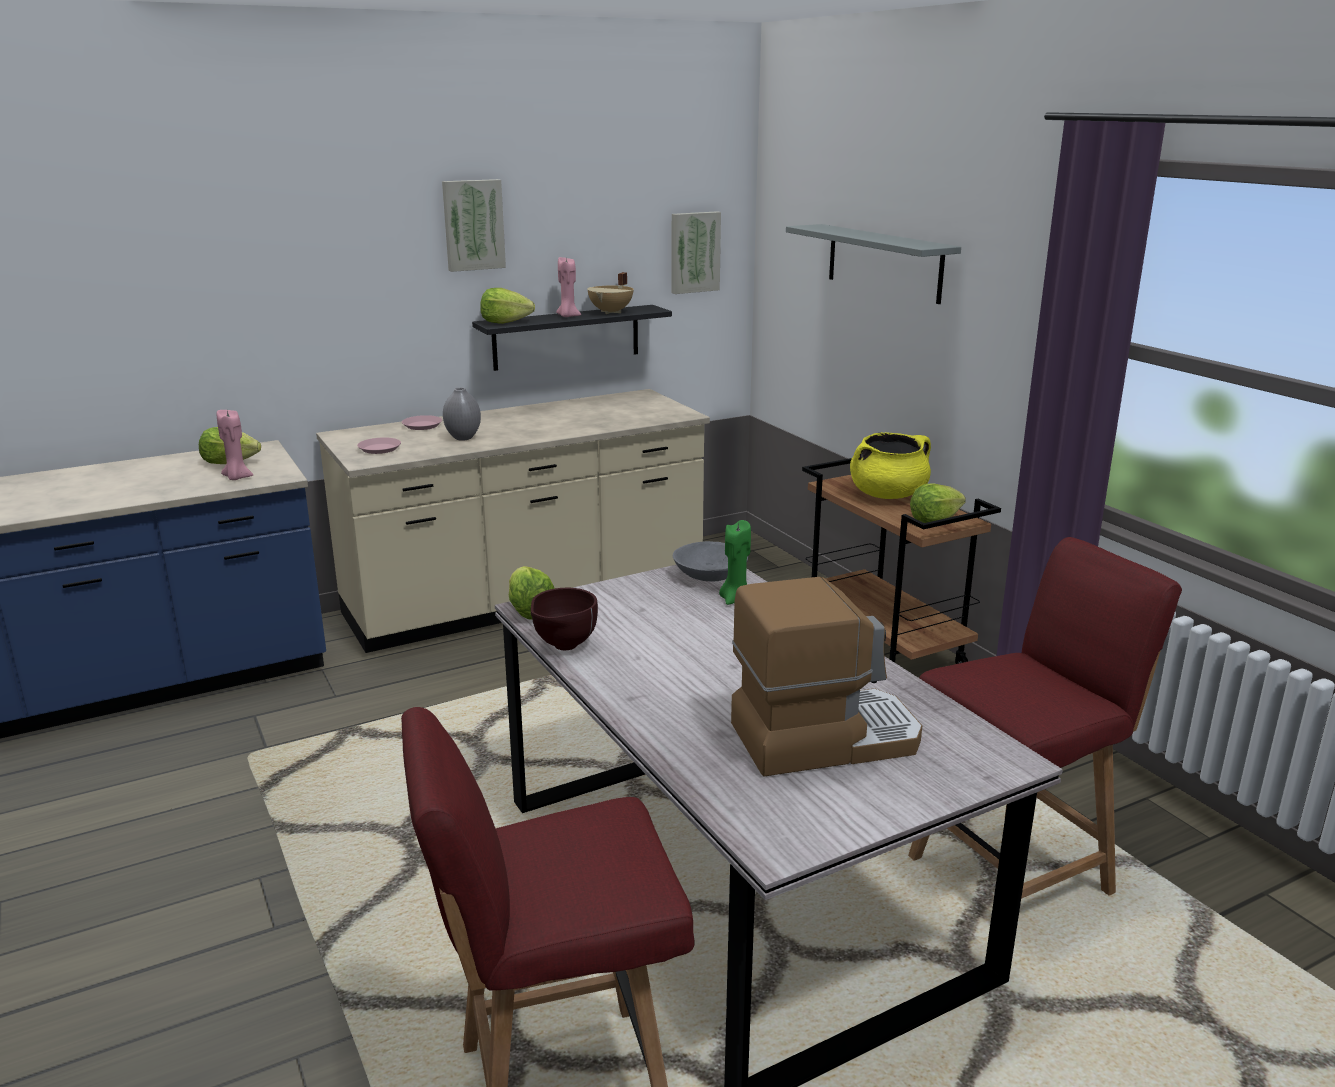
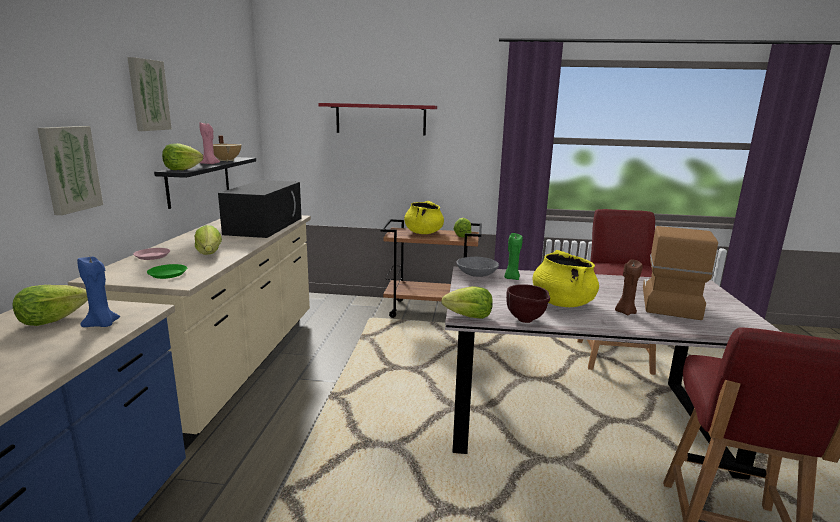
camera: 55 degrees left, 5 degrees down
(237, 478) = (102, 325): pink candle -> blue candle
(379, 449) = (167, 274): pink plate -> green plate
(464, 438) = (209, 254): grey vase -> lettuce
(613, 417) = (265, 225): none -> black microwave
(675, 655) = (562, 303): none -> yellow cooking pot
(694, 252) = (242, 123): picture -> picture (69, 169)
(705, 707) = (625, 312): none -> brown candle
(884, 262) = (380, 119): grey shelf -> red shelf

